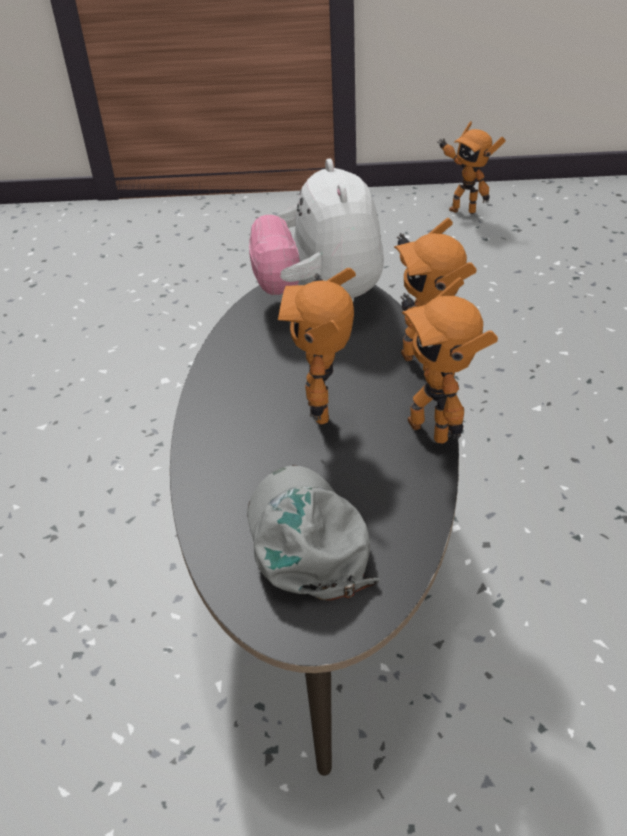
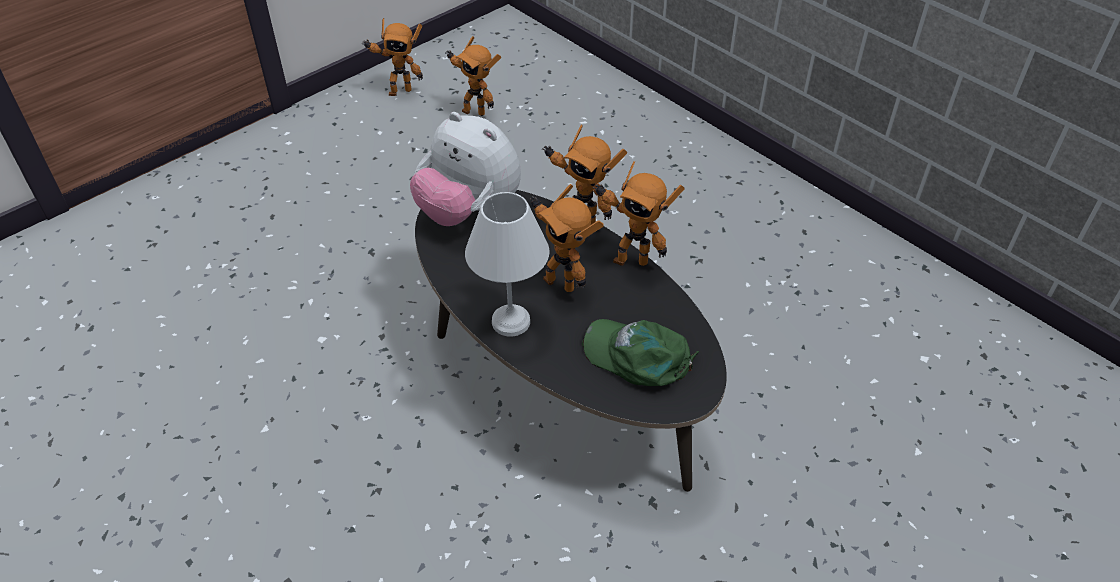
camera: 45 degrees left, 5 degrees up
(226, 420) = (513, 321): none -> white table lamp
(307, 539) = (638, 356): grey cap -> green cap
(518, 253) = (474, 111): none -> toy robot

